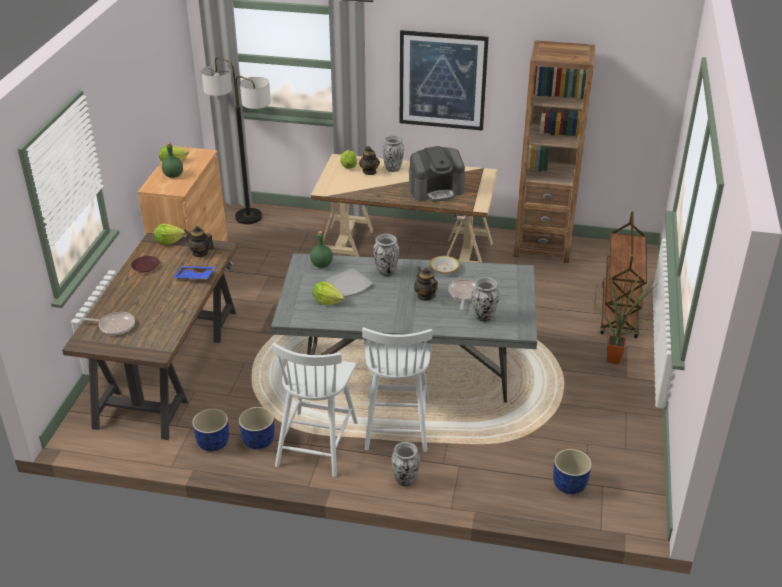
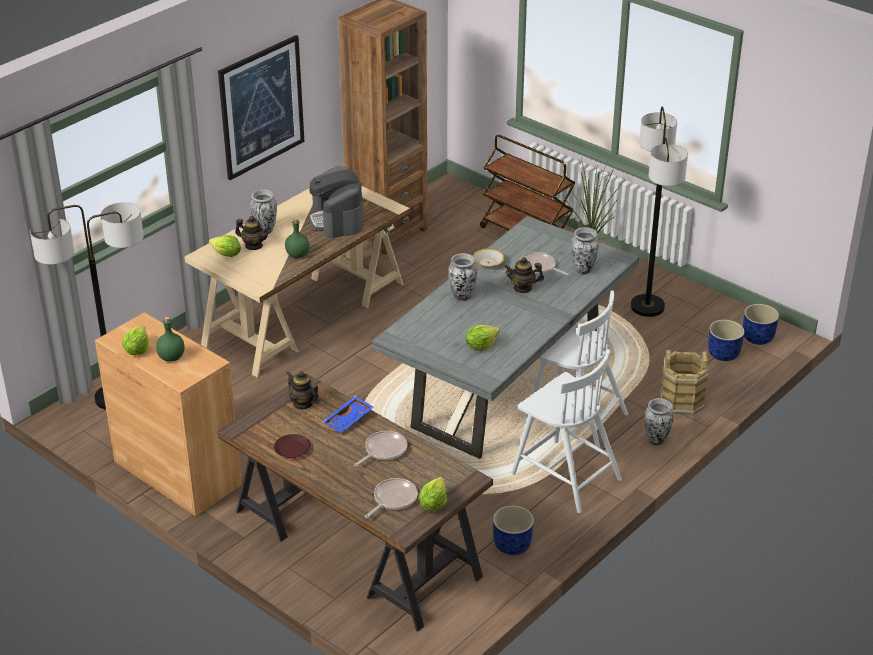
camera: 60 degrees left, 0 degrees up
(168, 241) = (254, 420): lettuce -> lettuce (433, 504)
(169, 303) = (383, 450): none -> frying pan
(200, 253) = (303, 403): teapot -> teapot turned 75 degrees clockwise
(259, 441) = (533, 512): blue planter -> blue planter (758, 337)
(322, 265) = (413, 329): green bottle -> green bottle (298, 255)
(348, 284) = (463, 324): plate -> none
(436, 190) = (337, 220): coffee machine -> coffee machine turned 150 degrees clockwise
(473, 479) = (681, 401): none -> brown bucket
(591, 413) = (647, 307): none -> floor lamp

